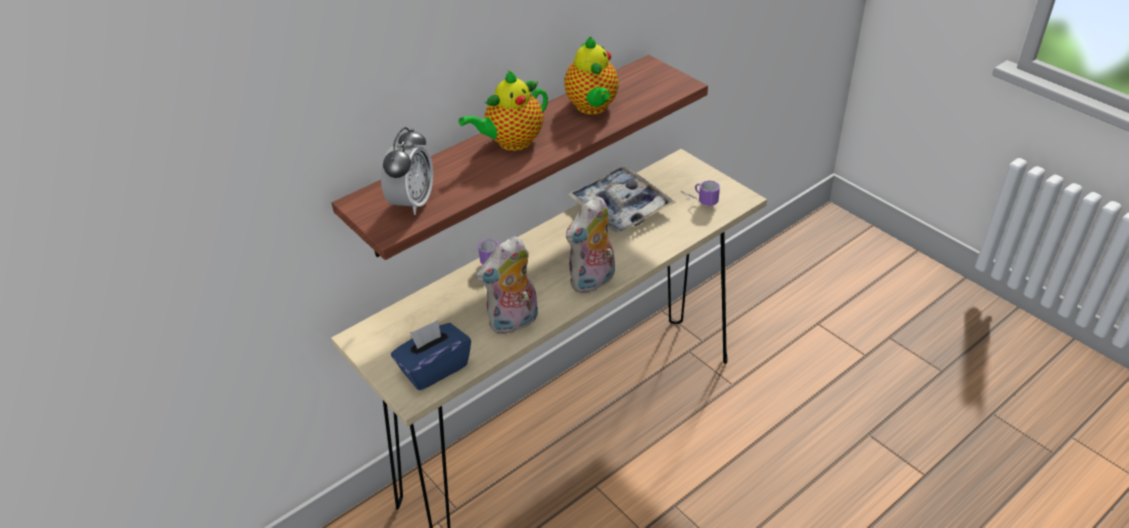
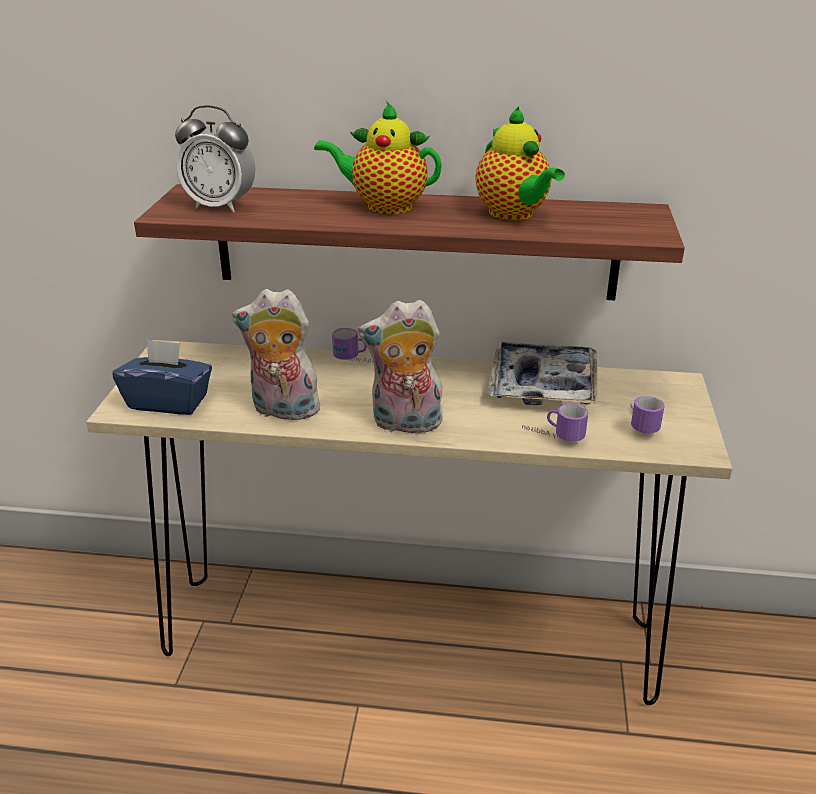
camera: 45 degrees right, 10 degrees down
(412, 203) = (220, 206): alarm clock -> alarm clock turned 45 degrees clockwise
(592, 108) = (514, 215): teapot -> teapot turned 60 degrees counterclockwise
(673, 237) = (552, 437): none -> mug

